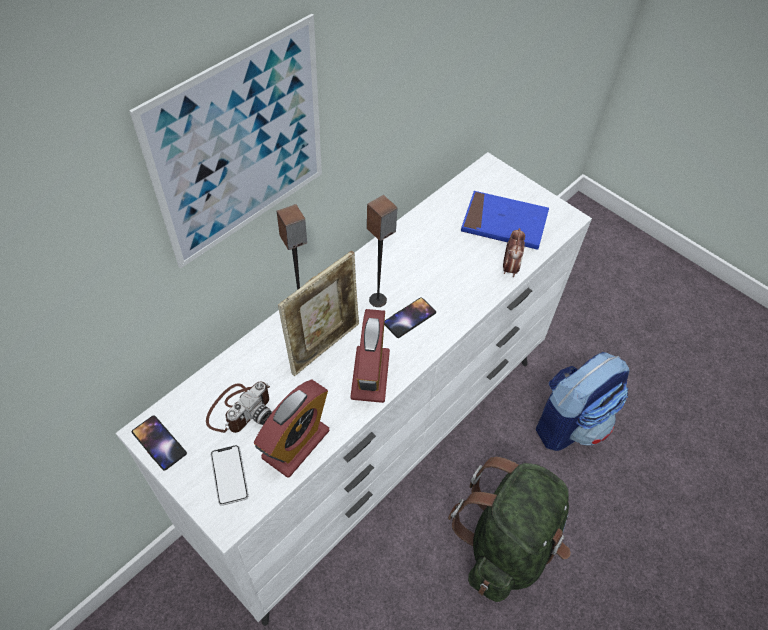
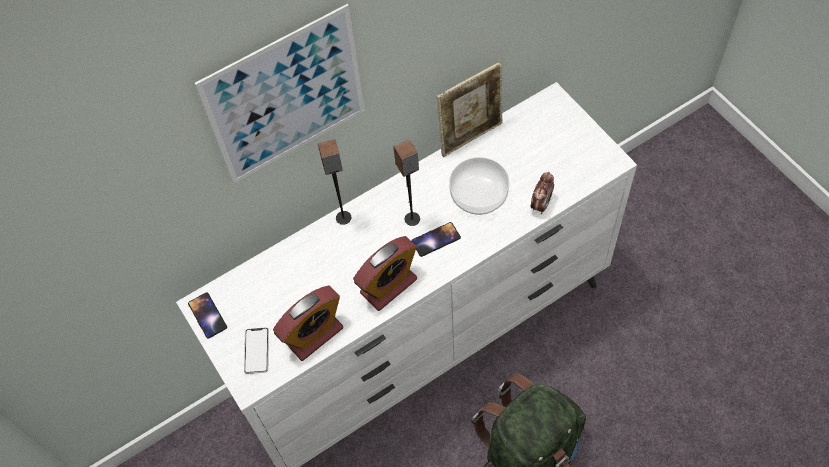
camera: 20 degrees right, 5 degrees up
(240, 409) = (275, 298): camera -> none
(324, 345) = (356, 254): picture frame -> picture frame (471, 136)
(370, 375) = (388, 286): alarm clock -> alarm clock turned 150 degrees counterclockwise
(443, 266) = (479, 195): none -> bowl
(504, 223) = (549, 159): blue book -> none
(570, 422) = (623, 352): backpack -> none

